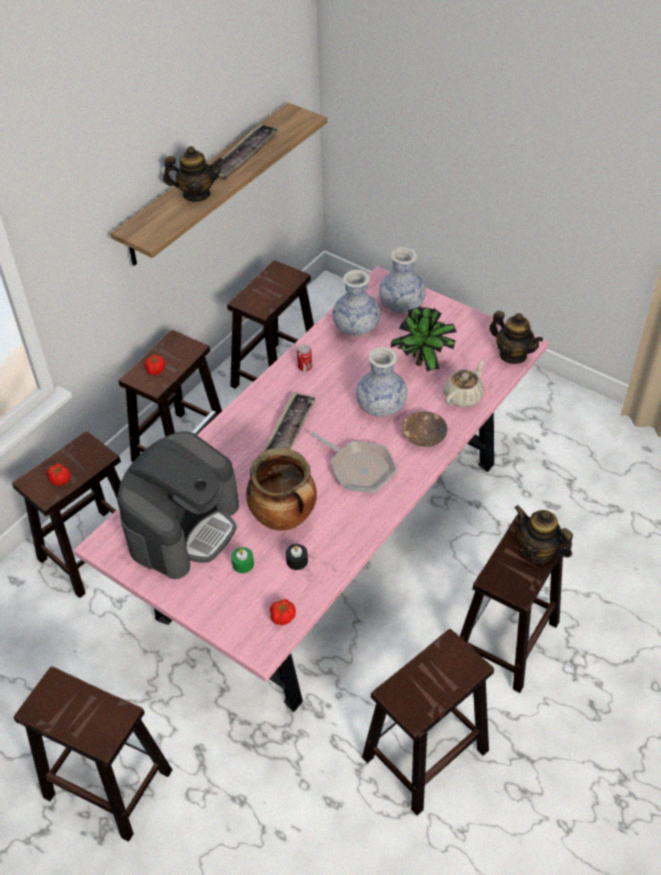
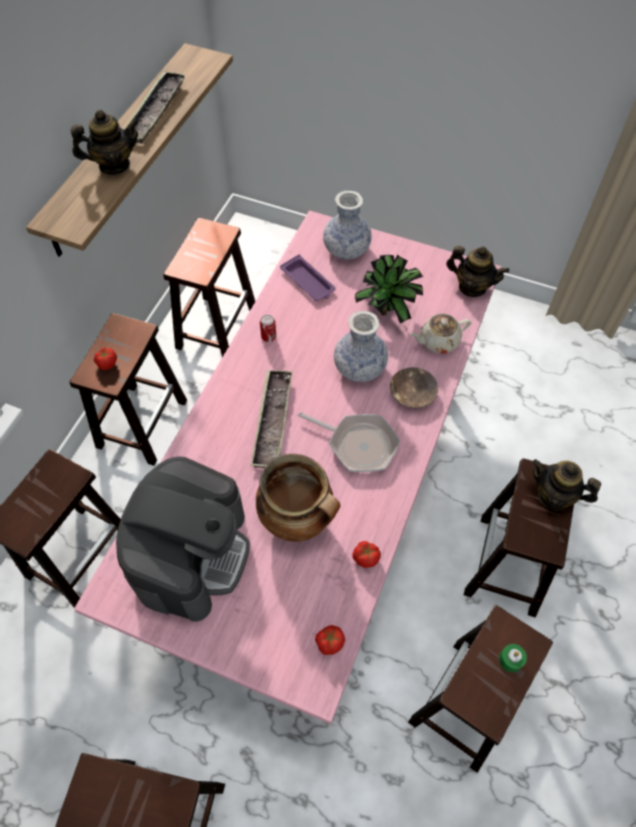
camera: 15 degrees left, 10 degrees up
(60, 480) = (34, 515): tomato -> tomato (365, 558)
(243, 564) = (268, 585): green candle -> green candle (510, 660)
(297, 561) = (325, 569): black candle -> none
(356, 327) = (308, 282): vase -> purple tray
(463, 396) = (438, 341): beige teapot -> beige teapot turned 135 degrees counterclockwise

